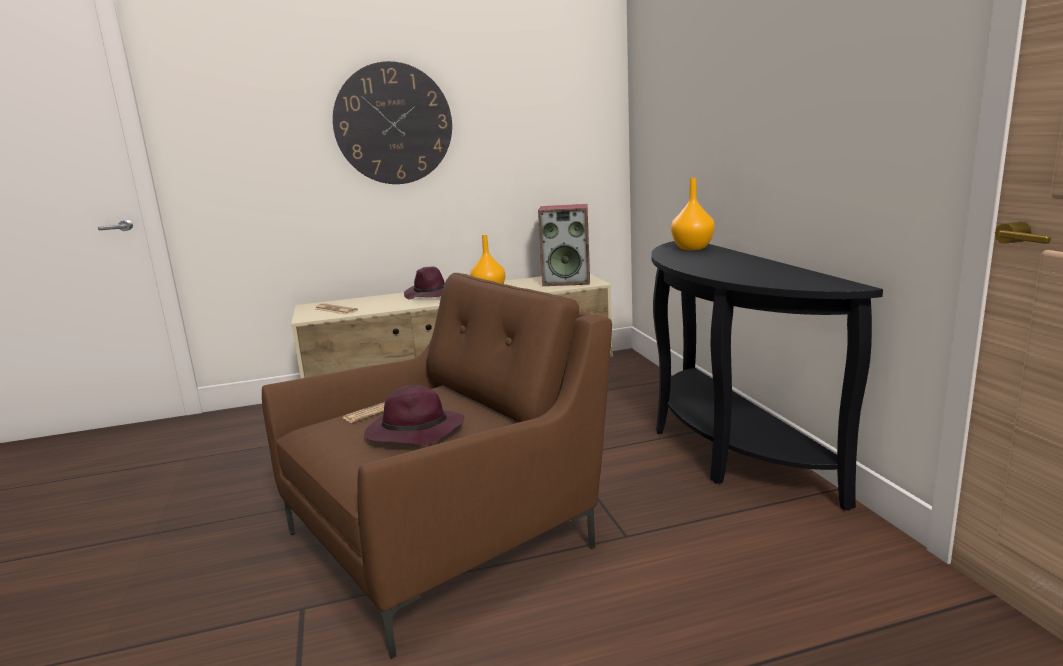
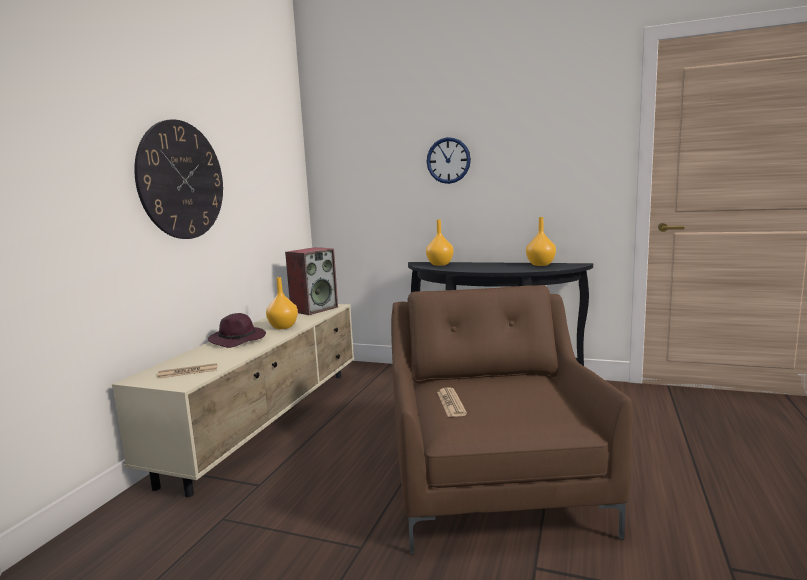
camera: 55 degrees left, 5 degrees down
(413, 433) = (513, 400): purple hat -> none
(733, 80) = (448, 160): none -> wall clock
(794, 273) = (541, 264): none -> orange vase

